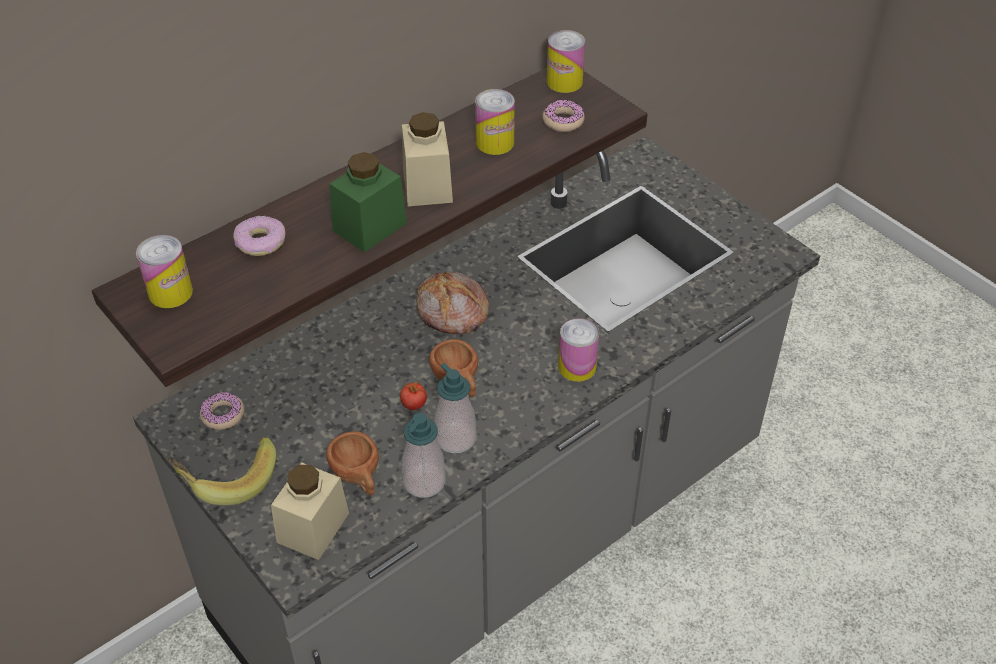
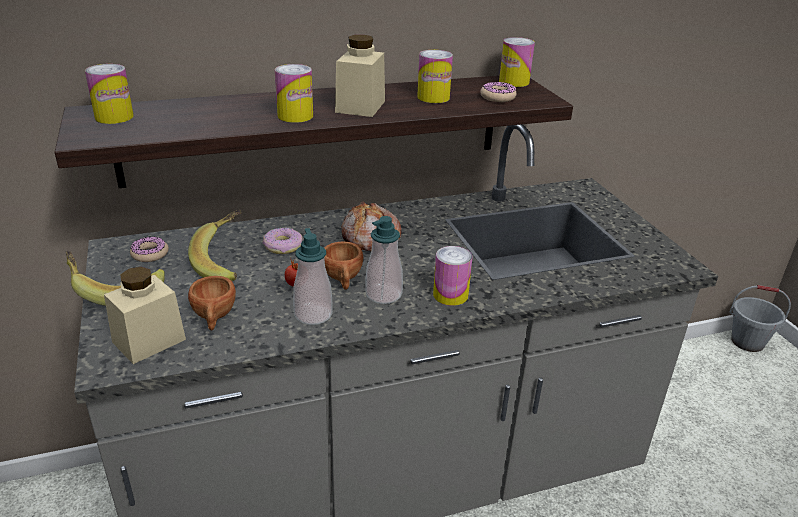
camera: 20 degrees right, 15 degrees down
(261, 242) = (207, 108): donut -> donut (283, 246)
(318, 399) = (226, 263): none -> banana
(369, 227) = (295, 116): green jar -> can
(424, 482) = (264, 336): soap dispenser -> soap dispenser (383, 294)
(820, 235) = (747, 342): none -> grey bucket

